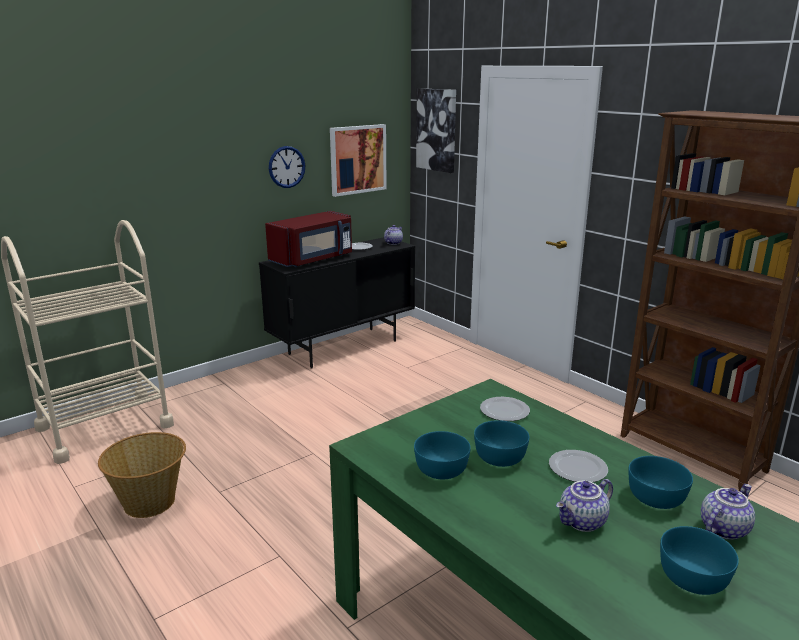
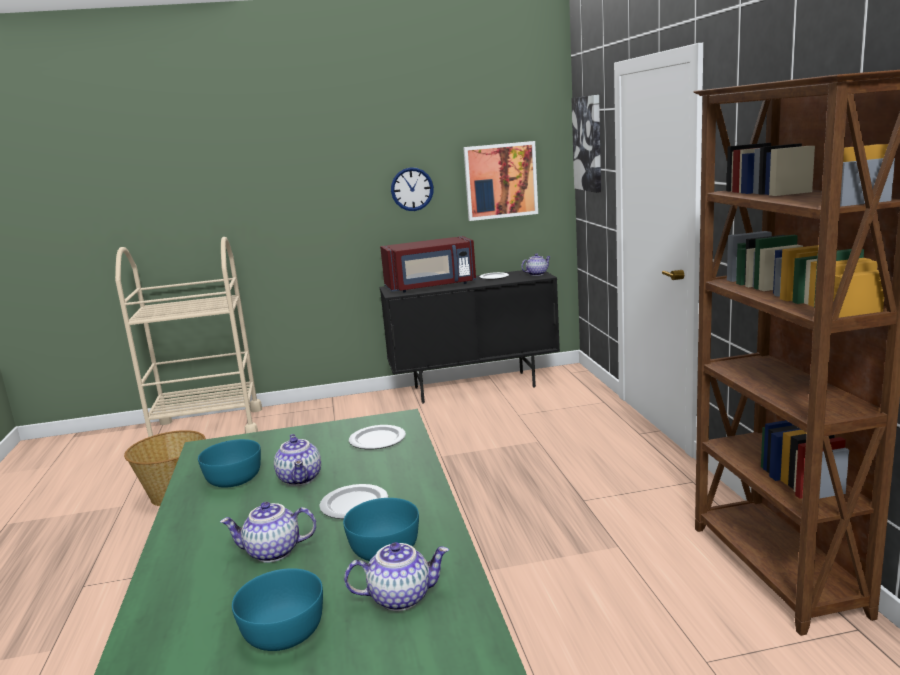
camera: 30 degrees right, 5 degrees down
(499, 456) = (301, 479): turquoise bowl -> teapot

